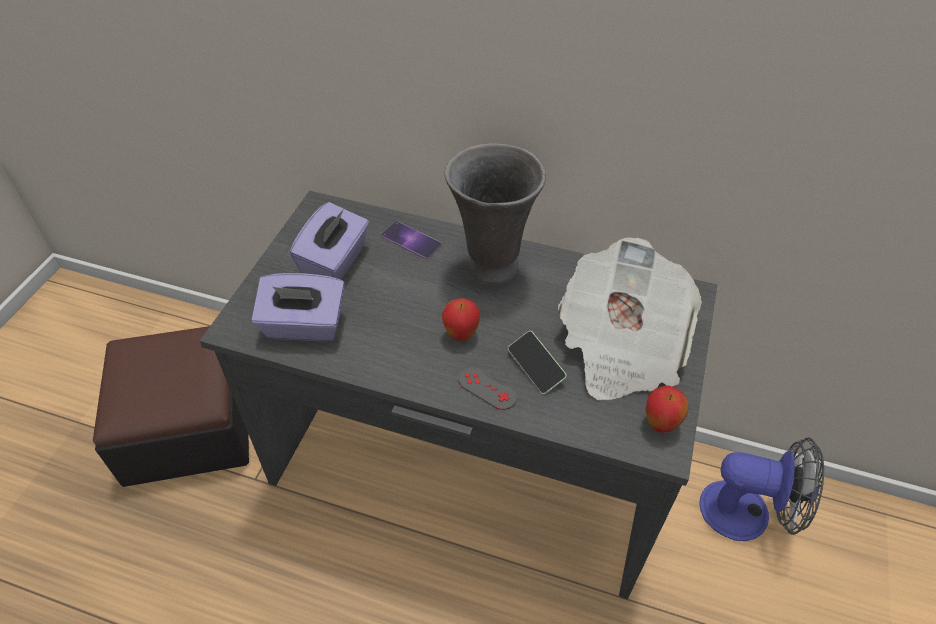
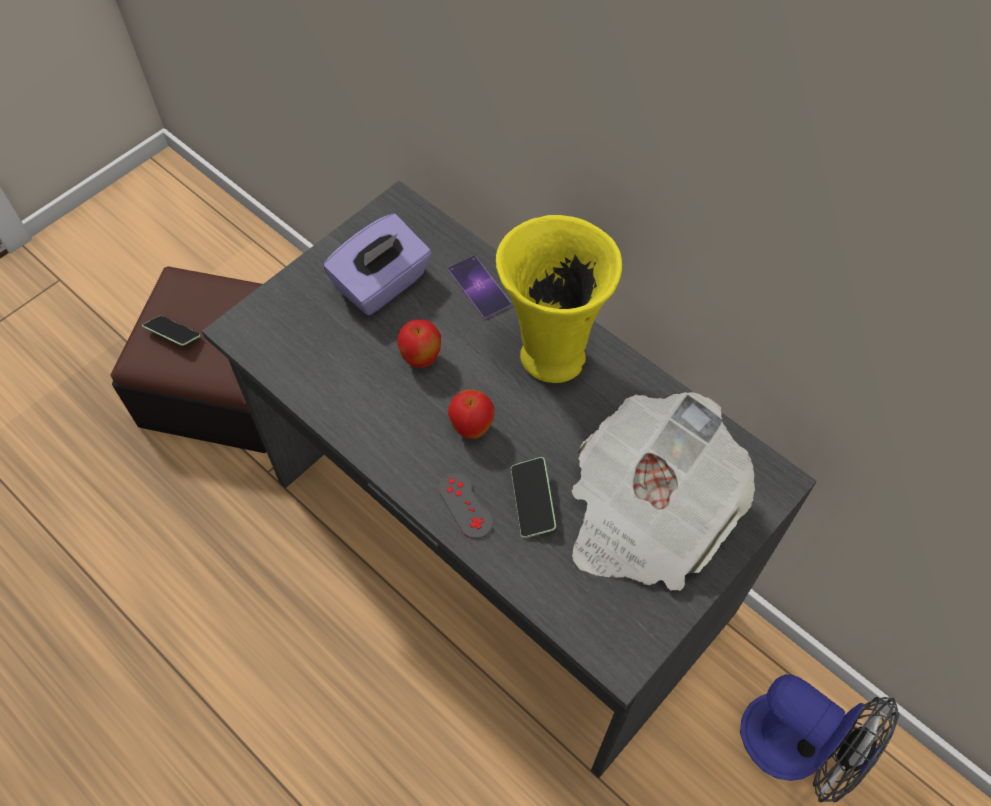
camera: 25 degrees right, 10 degrees up
(140, 388) = (173, 335): none -> phone
(304, 326) = (311, 354): purple tissue box -> none
(490, 268) = (550, 357): grey vase -> yellow vase
(660, 424) = (634, 627): apple -> apple (421, 359)

